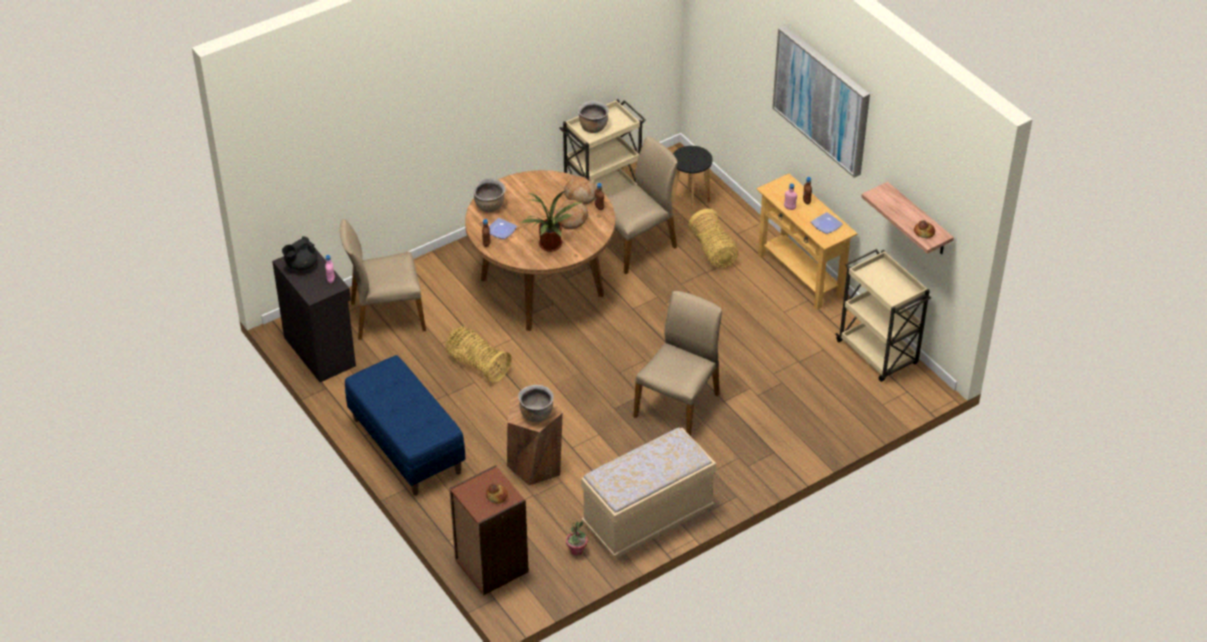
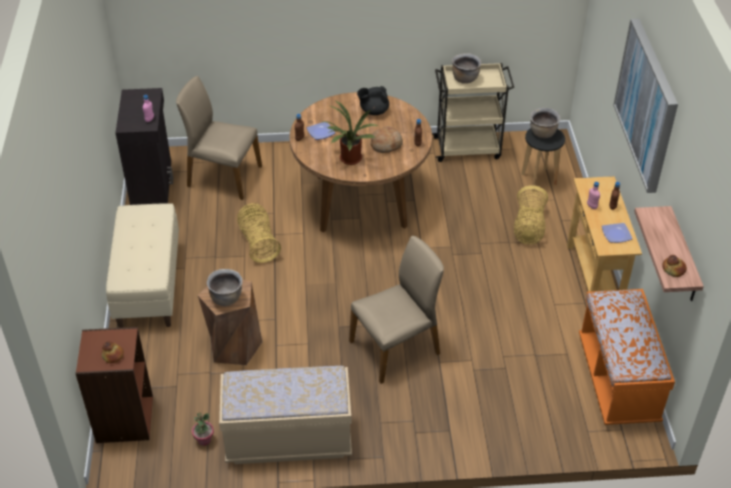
camera: 30 degrees right, 0 degrees up
(301, 265) = (138, 100): black teapot -> black teapot (373, 111)
(406, 445) = (148, 284): blue bench -> beige bench
(490, 207) = (328, 111): brown cooking pot -> brown cooking pot (543, 133)
(580, 195) = (410, 128): bread -> none
(636, 245) = (465, 196): beige chair -> none
(878, 354) = (617, 380): beige cart -> orange bench

